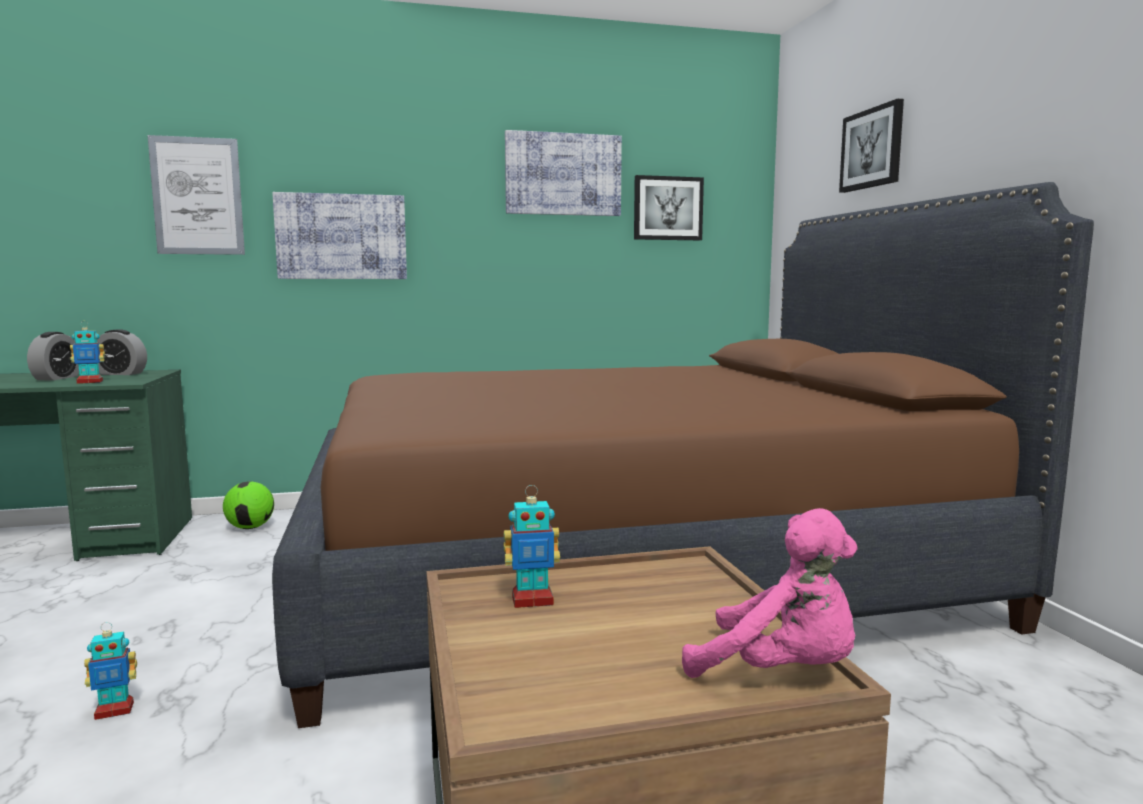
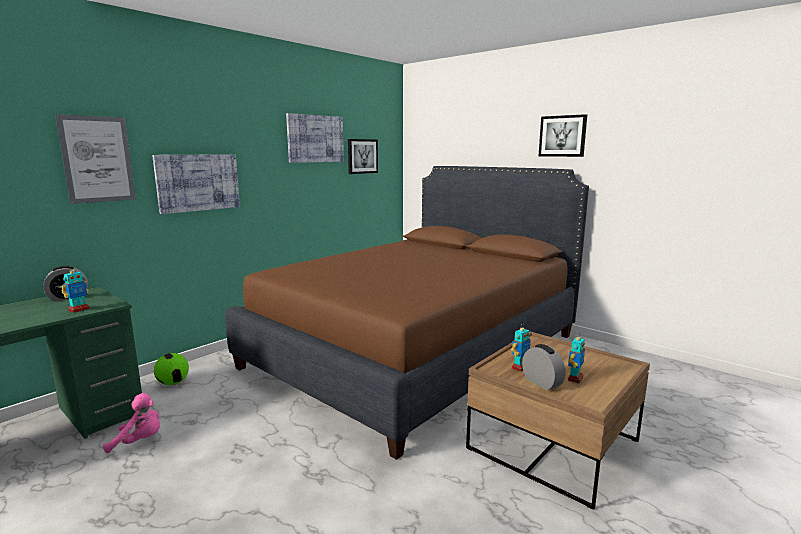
camera: 35 degrees left, 5 degrees up
(57, 378) = (29, 311): alarm clock -> alarm clock (542, 383)
(114, 710) = (297, 490): toy robot -> toy robot (575, 378)
(780, 672) = (618, 366): pink plush toy -> pink plush toy (139, 441)
(872, 148) = (472, 136): picture -> picture (562, 136)

